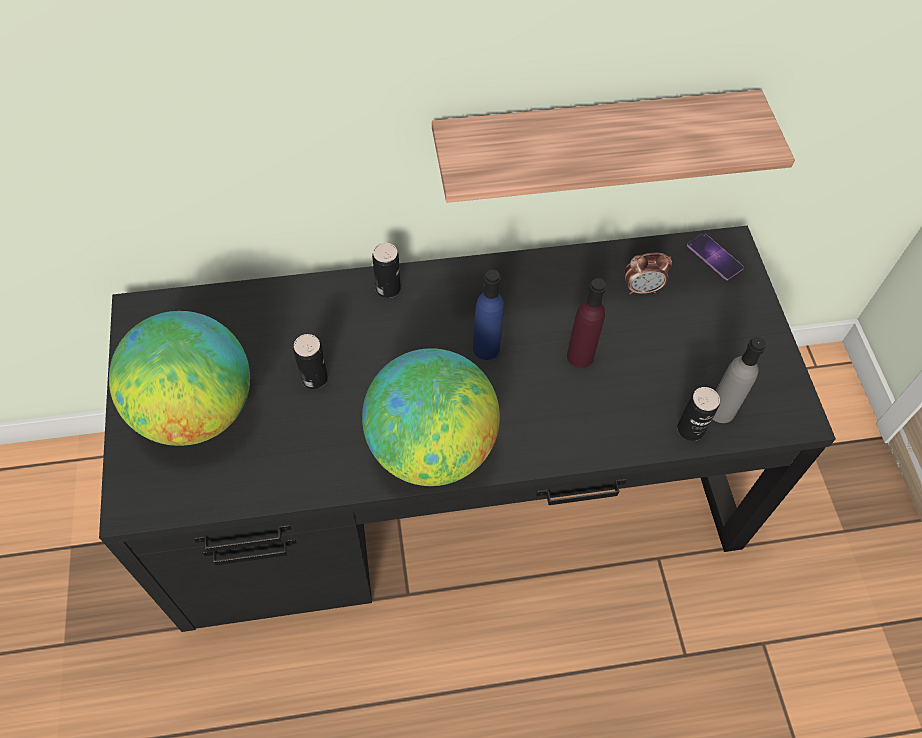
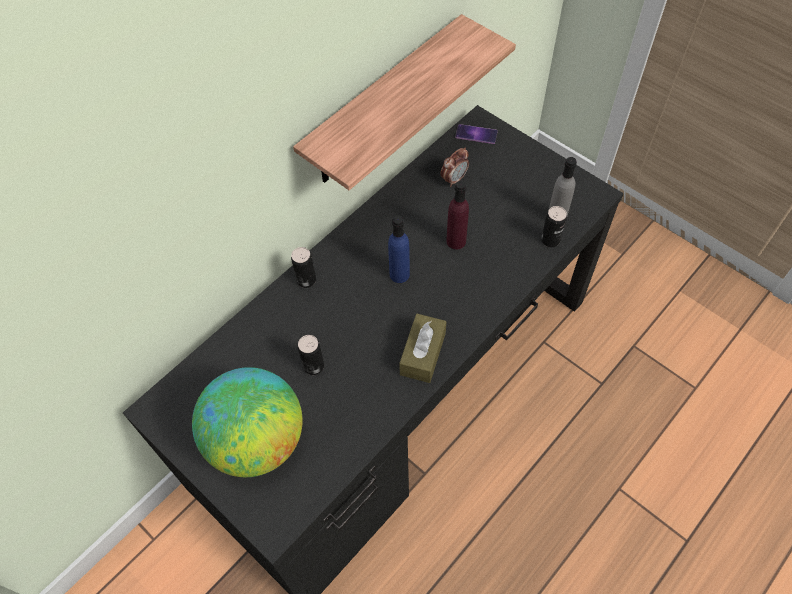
camera: 35 degrees left, 0 degrees up
(431, 447) = (423, 353): globe -> brown tissue box

